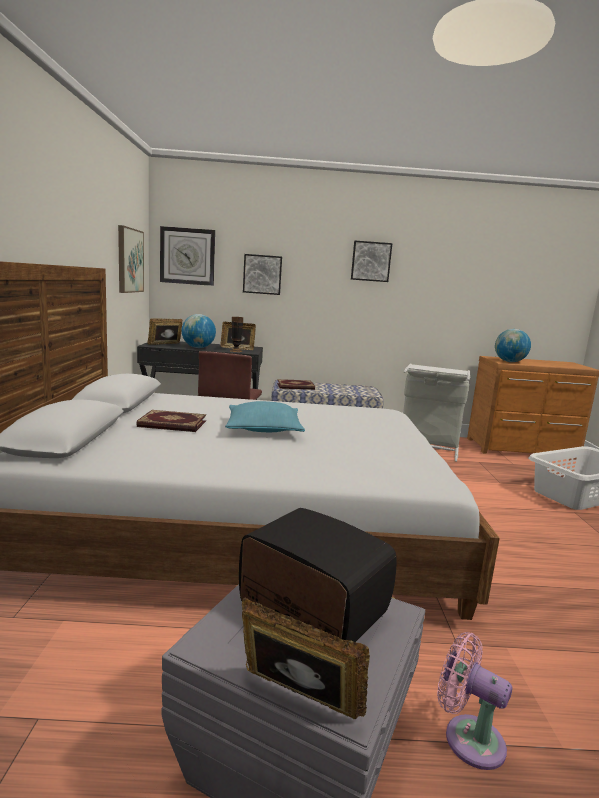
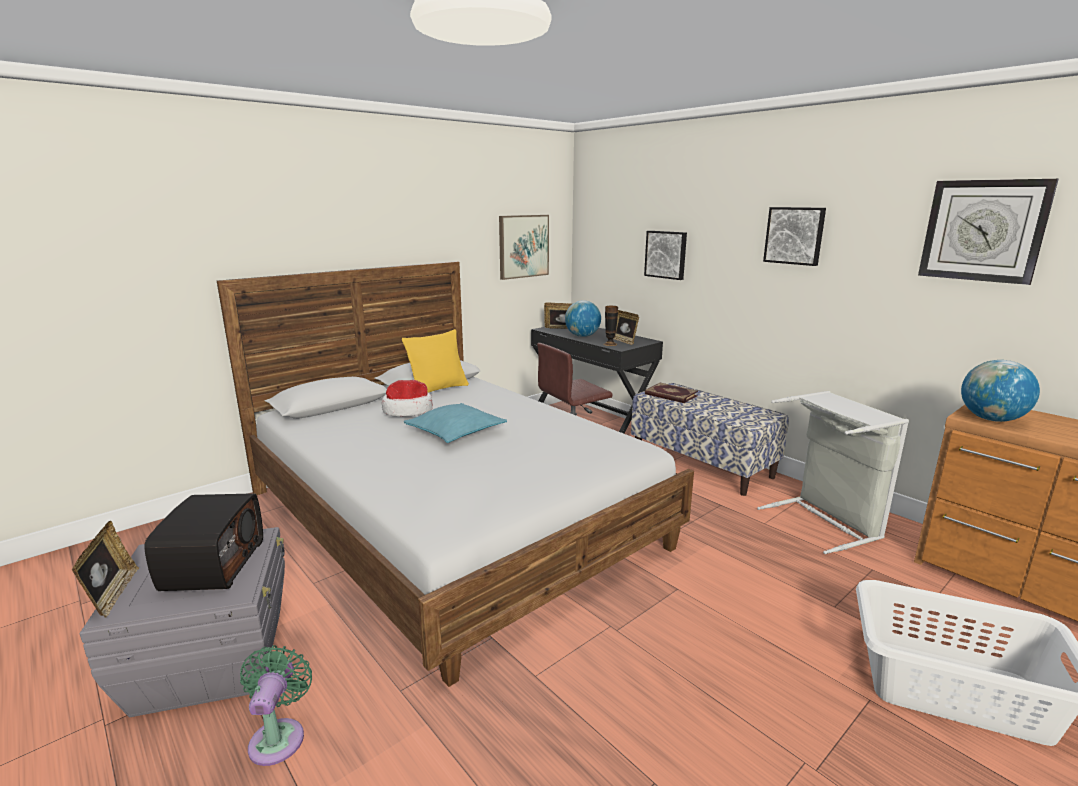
camera: 50 degrees right, 5 degrees up
(146, 405) = (438, 389): none -> yellow pillow
(172, 424) = (408, 410): book -> hat
(187, 256) = (600, 235): wall clock -> wall clock (983, 230)
(468, 737) = (279, 736): pink fan -> green fan

